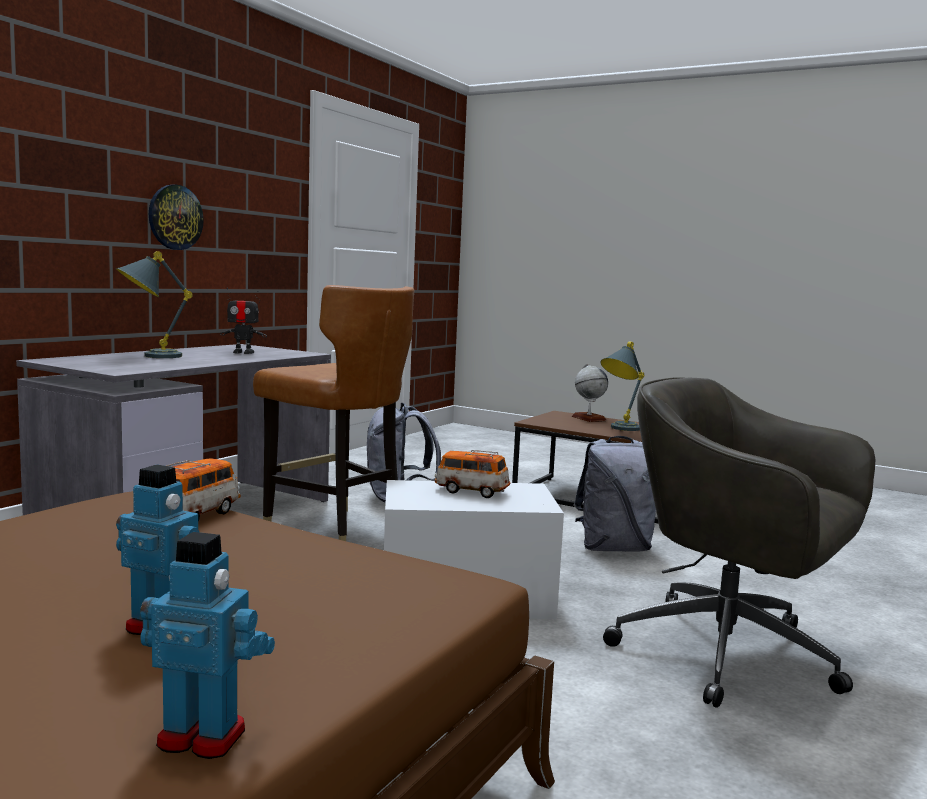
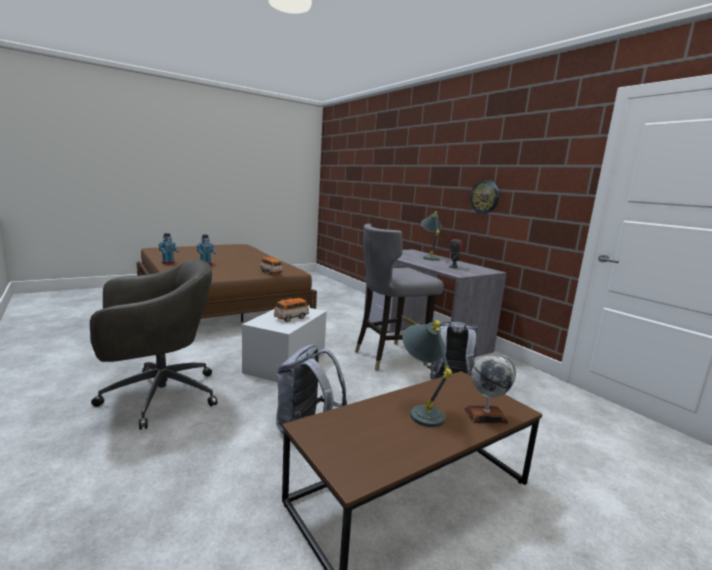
camera: 115 degrees right, 5 degrees up
(335, 532) = (390, 357): brown chair -> grey chair

